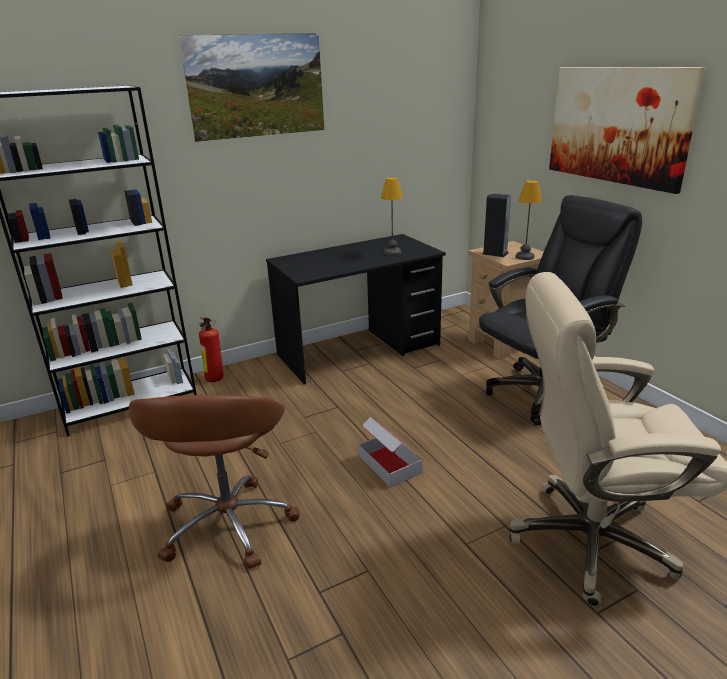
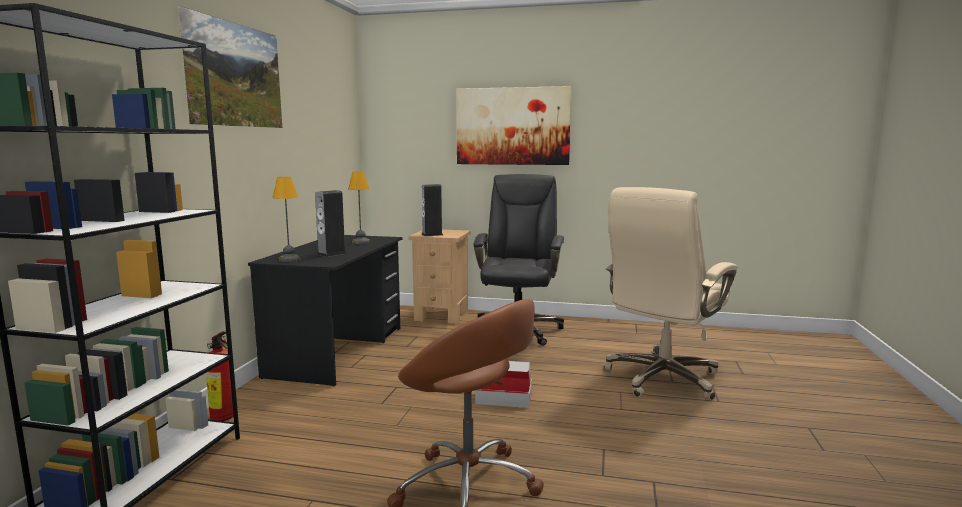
camera: 50 degrees left, 15 degrees down
(335, 264) = (331, 254): none -> speaker
(524, 257) = (456, 233): table lamp -> table lamp (289, 260)

